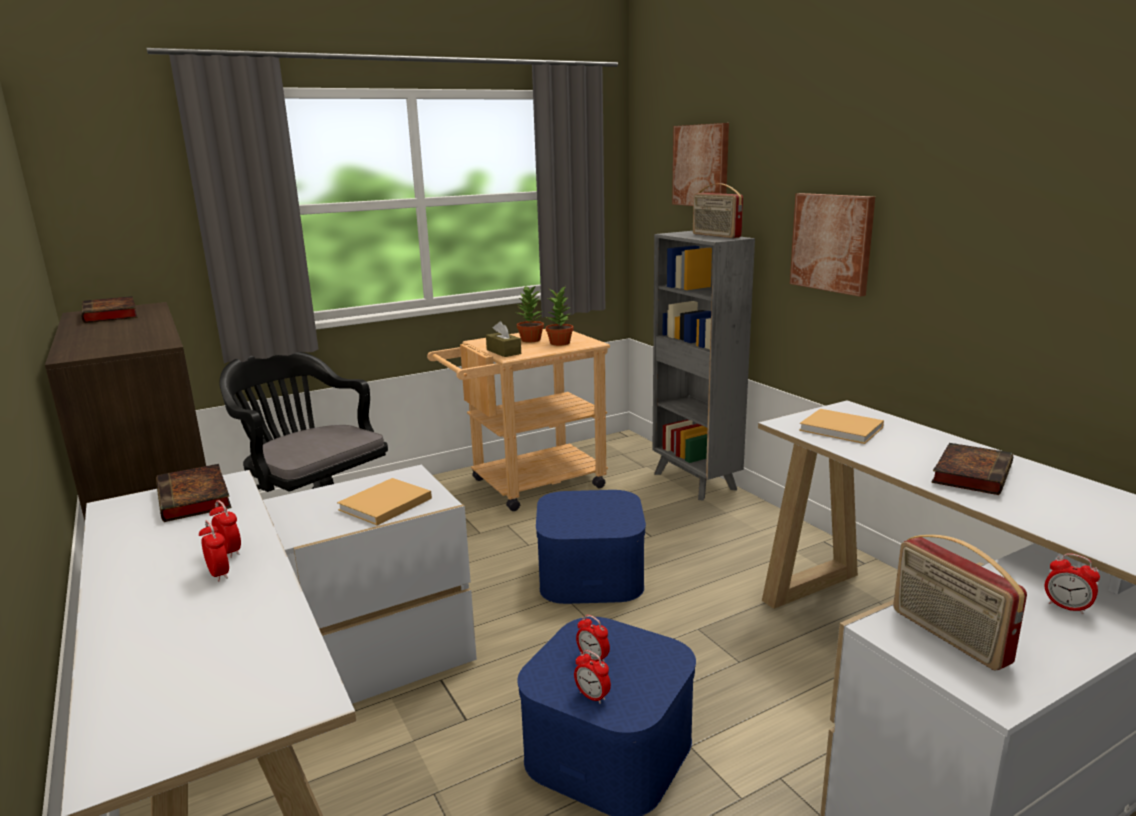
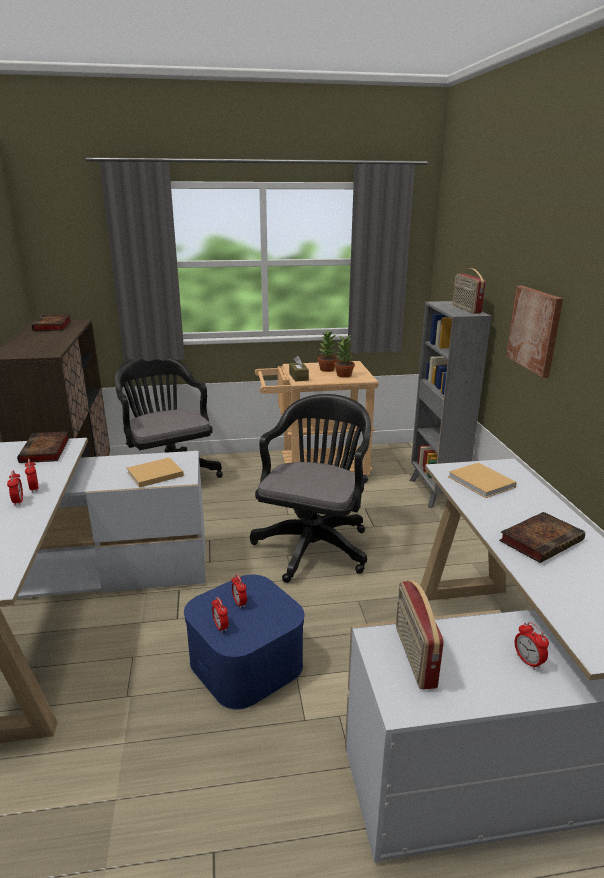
camera: 20 degrees right, 5 degrees up
(591, 574) = (314, 544): blue storage box -> black office chair
(701, 165) = (471, 250): picture -> none

